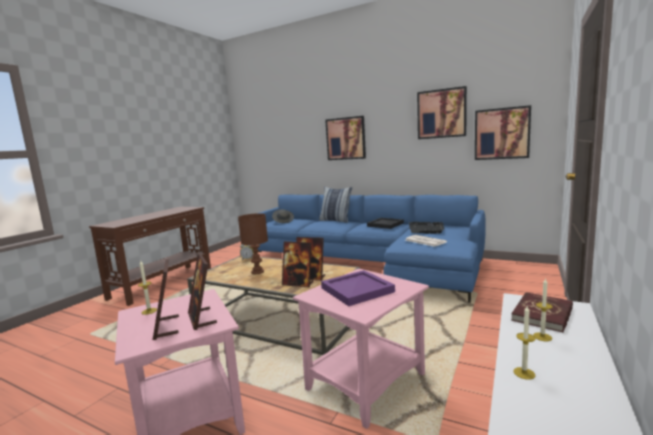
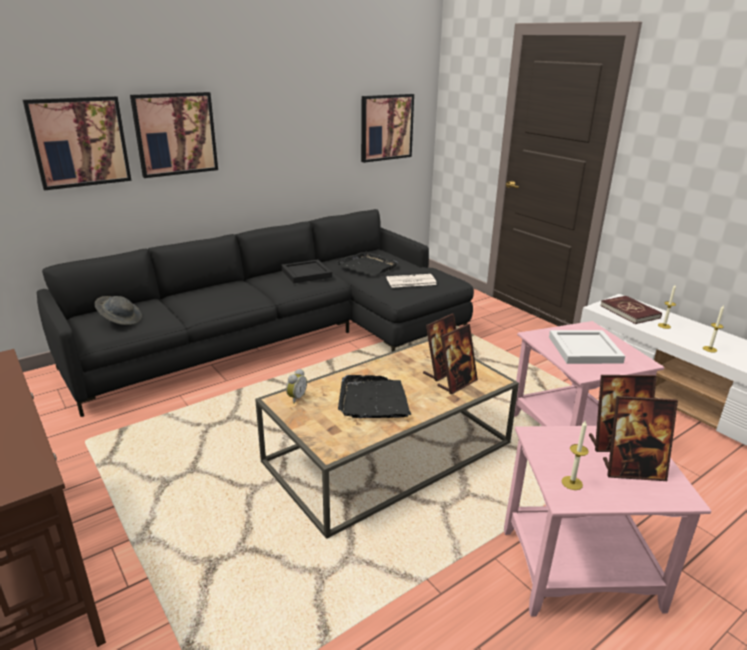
camera: 65 degrees left, 15 degrees up
(258, 272) = (373, 400): brown table lamp -> black tray
(336, 220) = (207, 288): pillow -> none
(356, 290) = (584, 350): purple tray -> white tray
(369, 263) = (285, 337): blue sofa -> black sofa
(441, 113) = (324, 97): picture -> picture (79, 142)

